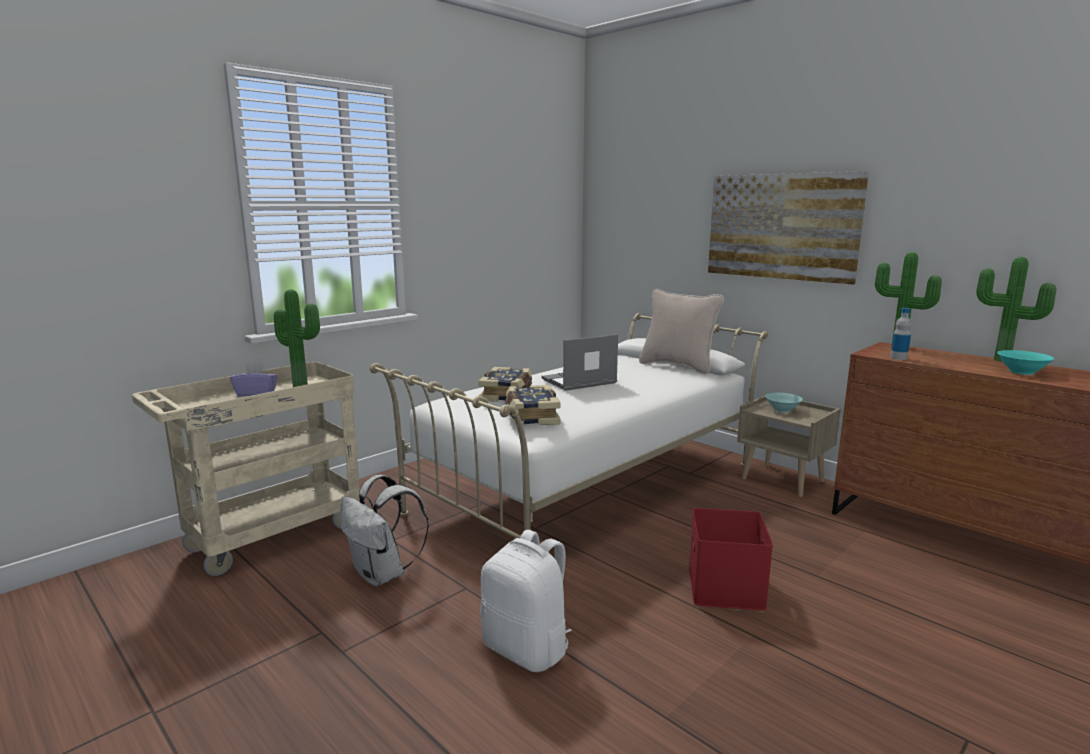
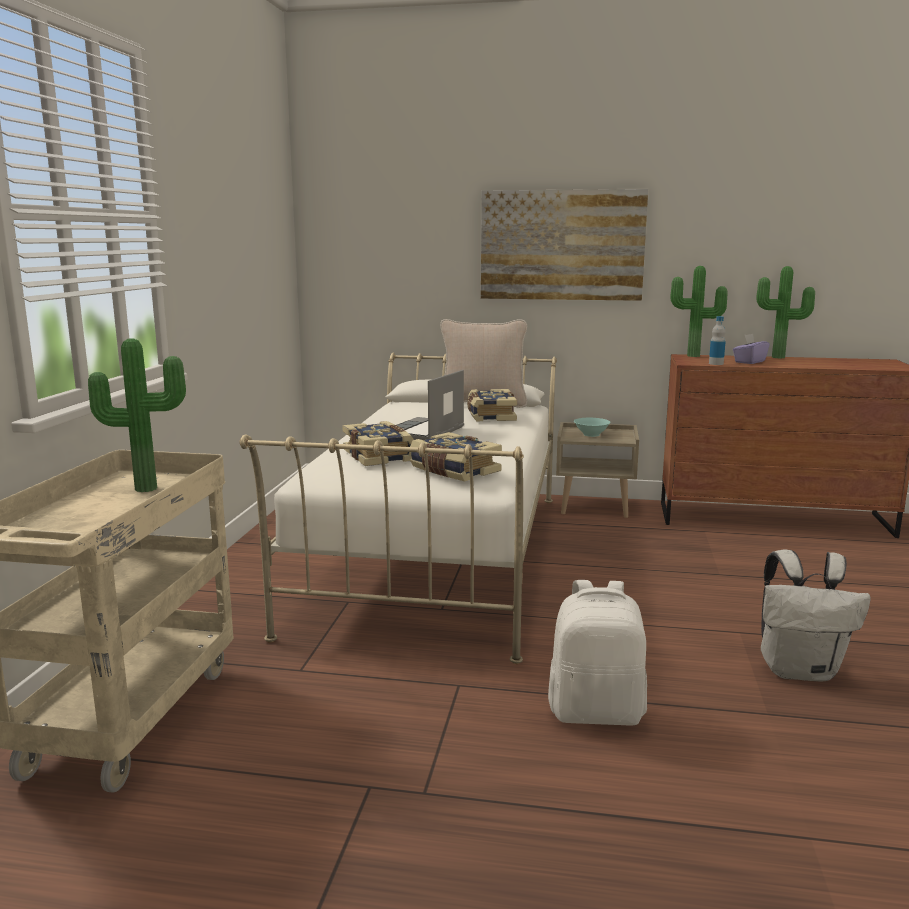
camera: 35 degrees left, 0 degrees up
(256, 393) = (88, 504): purple tissue box -> purple tissue box (749, 362)
(383, 574) = (347, 706): white backpack -> white backpack (800, 670)
(659, 377) = (490, 416): none -> book
(727, 588) = (675, 605): red storage box -> none
(1021, 372) = (808, 363): turquoise bowl -> none

